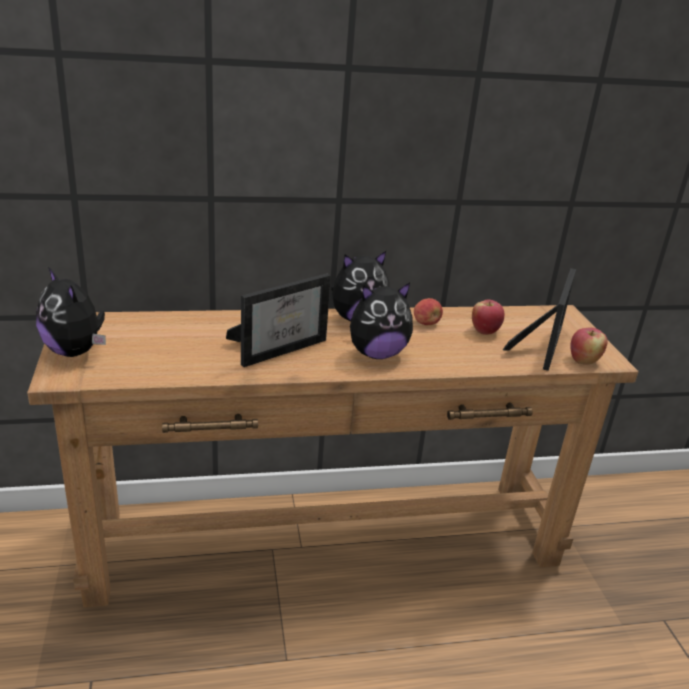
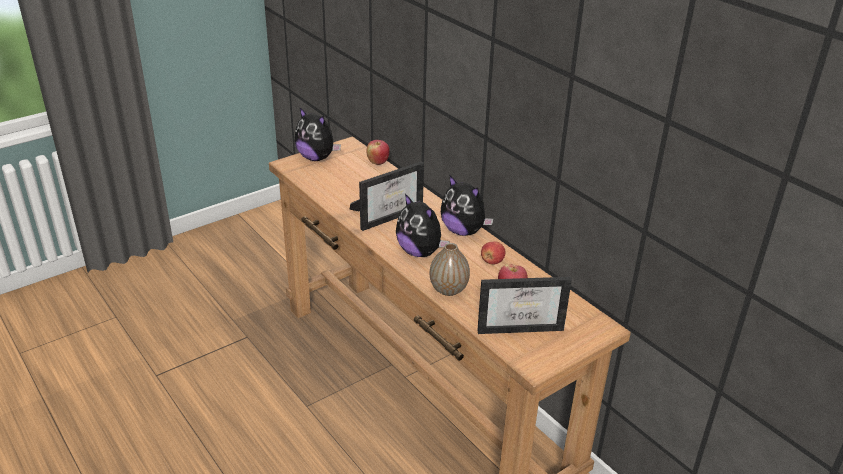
camera: 65 degrees right, 5 degrees up
(75, 351) = (317, 158): plush toy -> plush toy turned 75 degrees counterclockwise
(280, 347) = (389, 215): picture frame -> picture frame turned 60 degrees counterclockwise
(461, 361) = (448, 289): none -> vase
(583, 361) = (517, 351): apple -> apple (378, 162)

